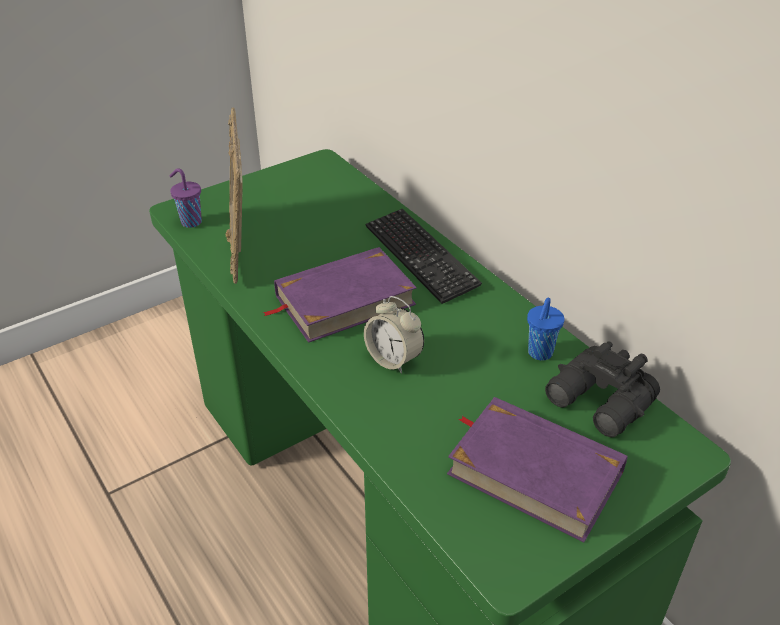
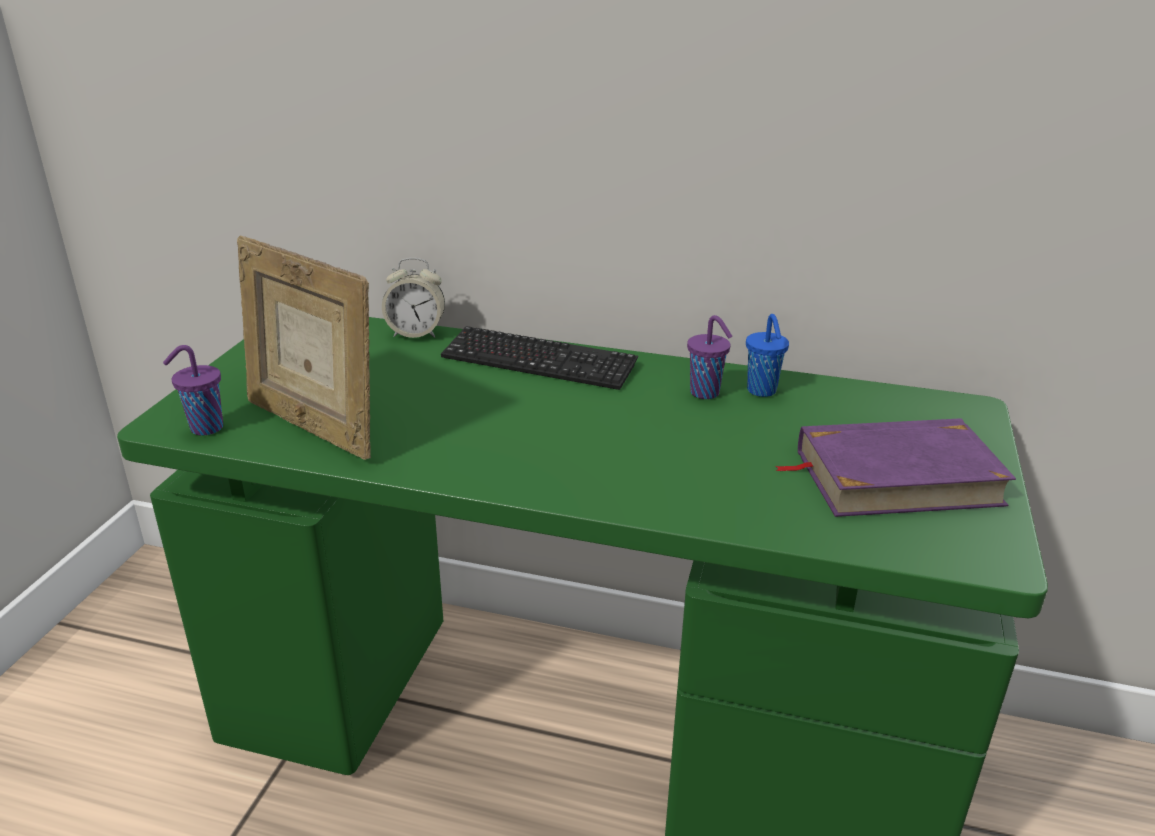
camera: 40 degrees left, 10 degrees down
(344, 300) = (515, 426): purple book -> none
(393, 359) = (644, 452): alarm clock -> alarm clock (416, 333)
(496, 335) = (706, 393): none -> purple cup
(600, 403) = (862, 405): black binoculars -> none

